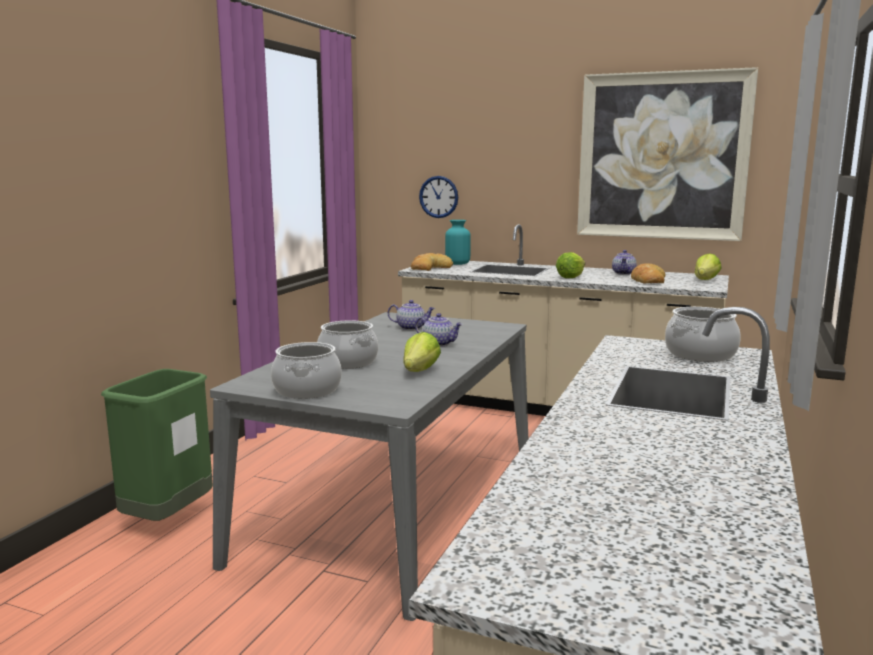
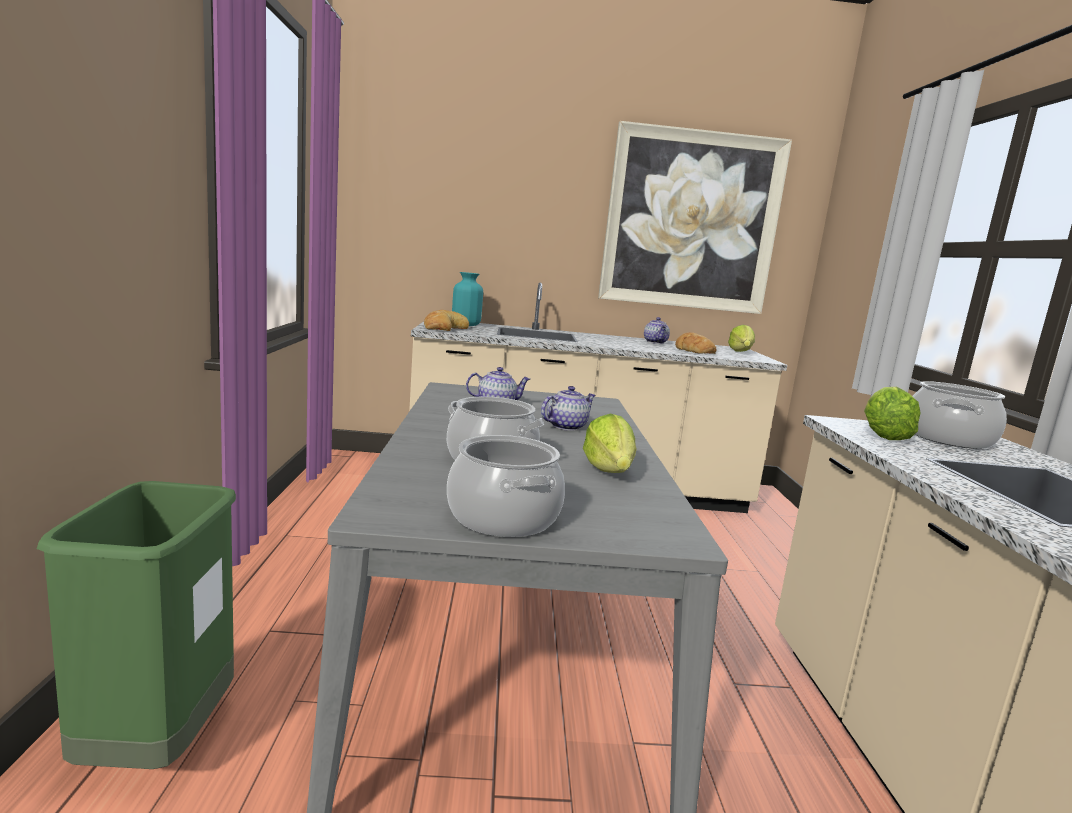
camera: 25 degrees left, 0 degrees up
(438, 197) = (435, 244): wall clock -> none
(439, 343) = (566, 426): teapot -> teapot turned 45 degrees counterclockwise
(570, 277) = (615, 344): lettuce -> lettuce (883, 435)

